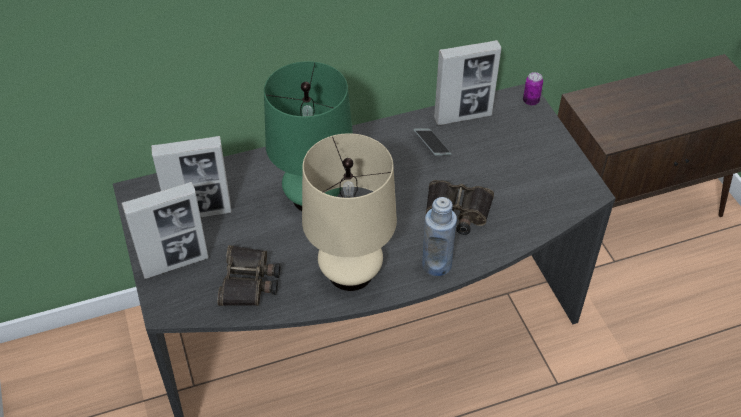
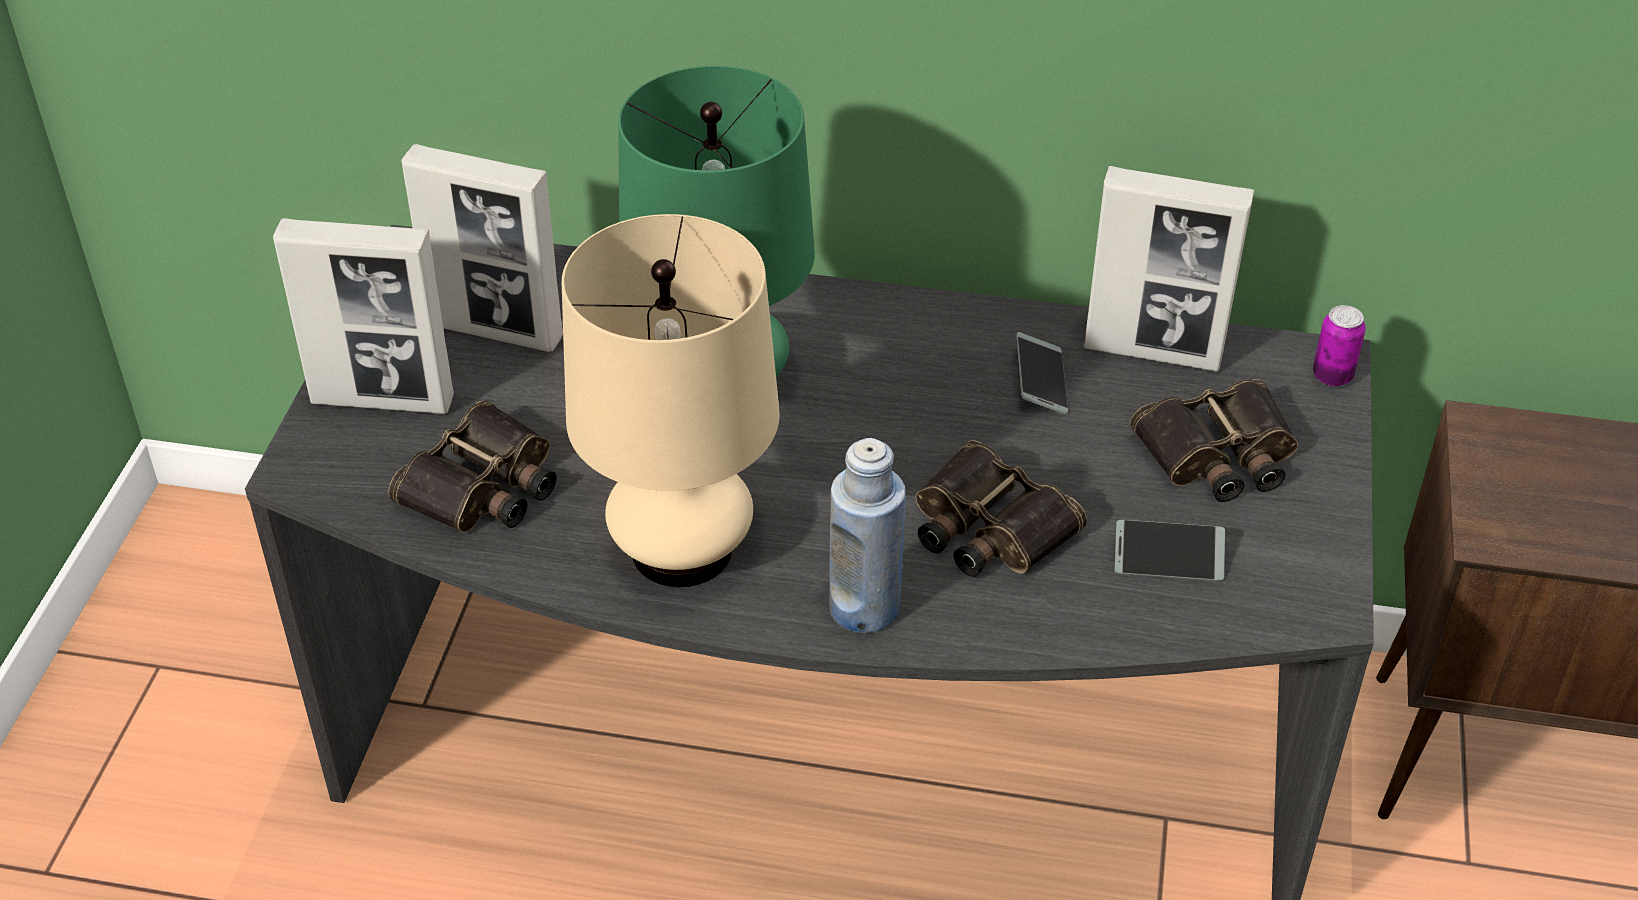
camera: 30 degrees right, 5 degrees down
(515, 148) = (1219, 455): none -> binoculars
(527, 196) = (1168, 559): none -> phone

